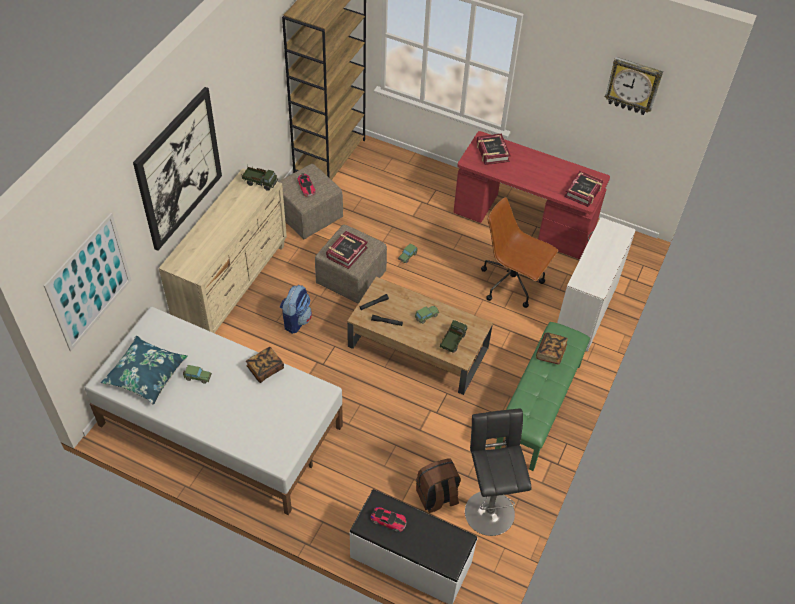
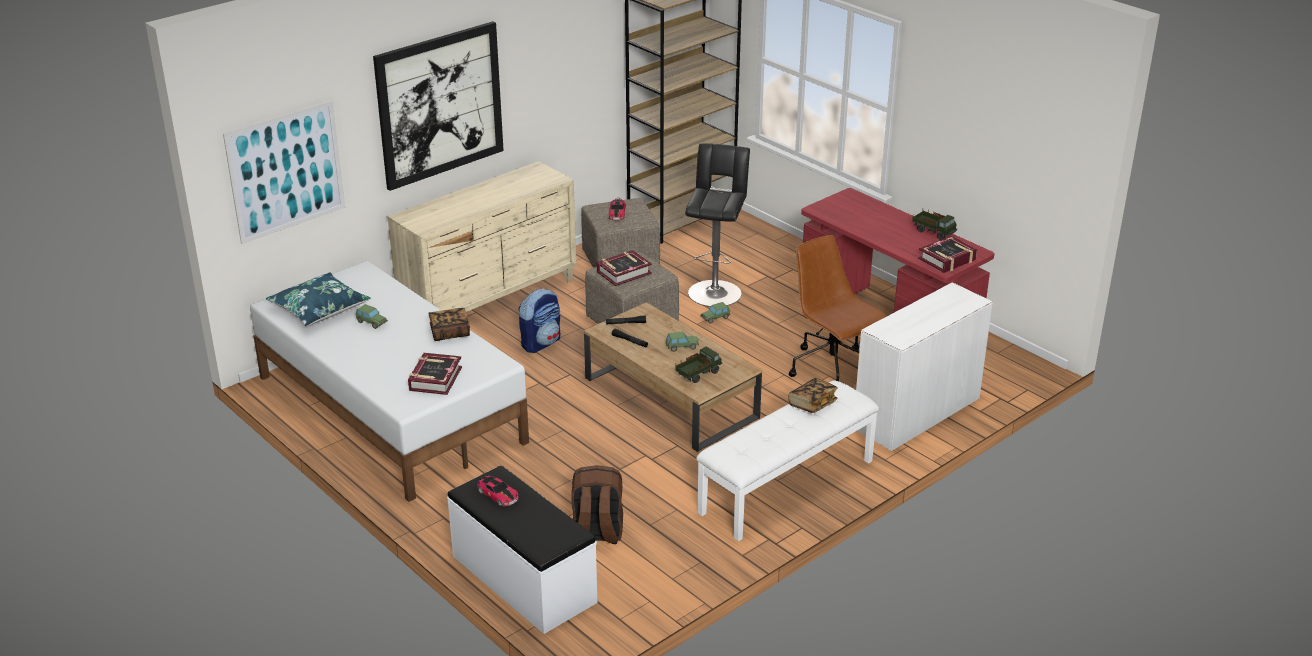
camera: 25 degrees right, 20 degrees down
(260, 183) = (549, 175): toy truck -> toy truck (933, 232)
(488, 509) = (654, 560): black stool -> black stool (715, 291)
(492, 152) = (852, 207): book -> book (435, 379)
(539, 408) = (787, 487): green bench -> white bench
(633, 86) = (1021, 118): wall clock -> none

